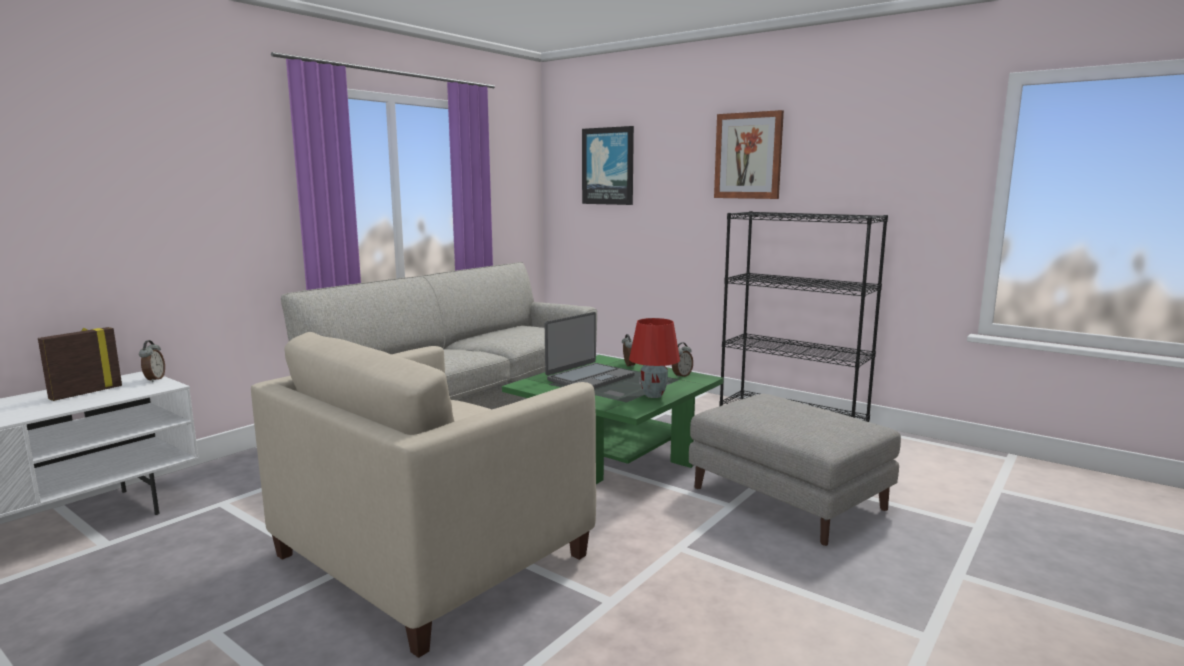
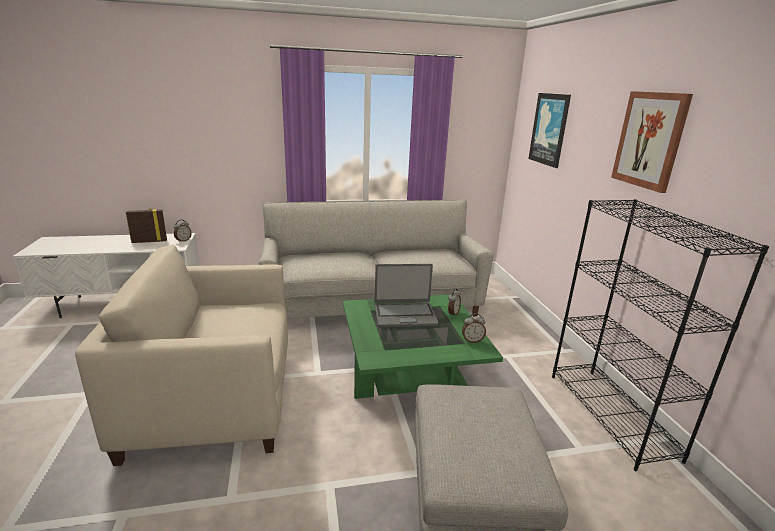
camera: 40 degrees right, 10 degrees up
(654, 395) = (414, 352): red table lamp -> none

